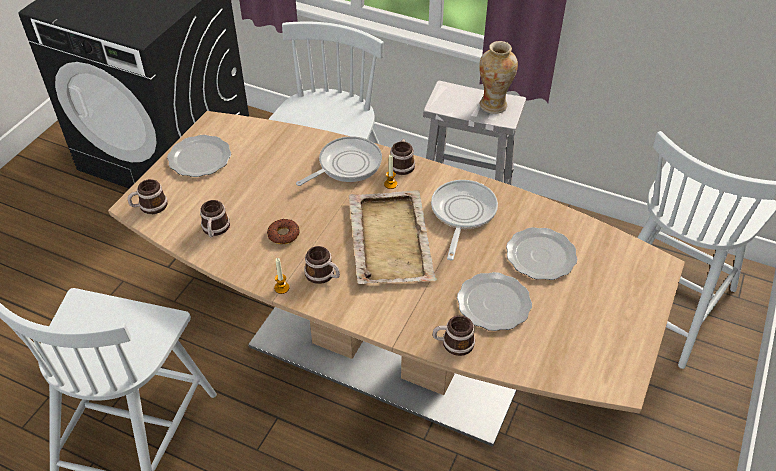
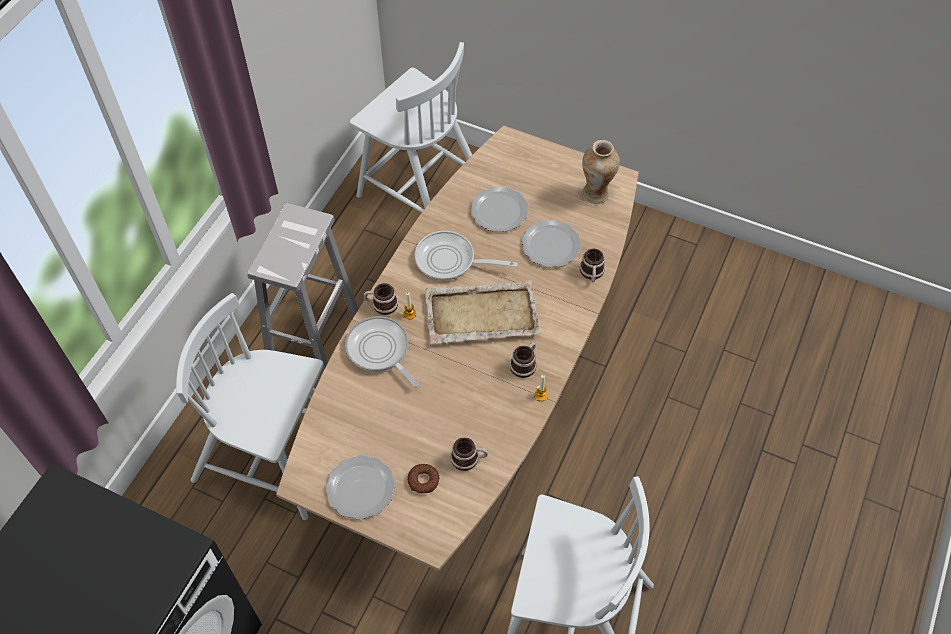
camera: 90 degrees left, 10 degrees up
(149, 206) = (435, 526): mug -> none
(283, 234) = (475, 399): donut -> donut (423, 480)
(493, 105) = (296, 229): vase -> vase (595, 193)

